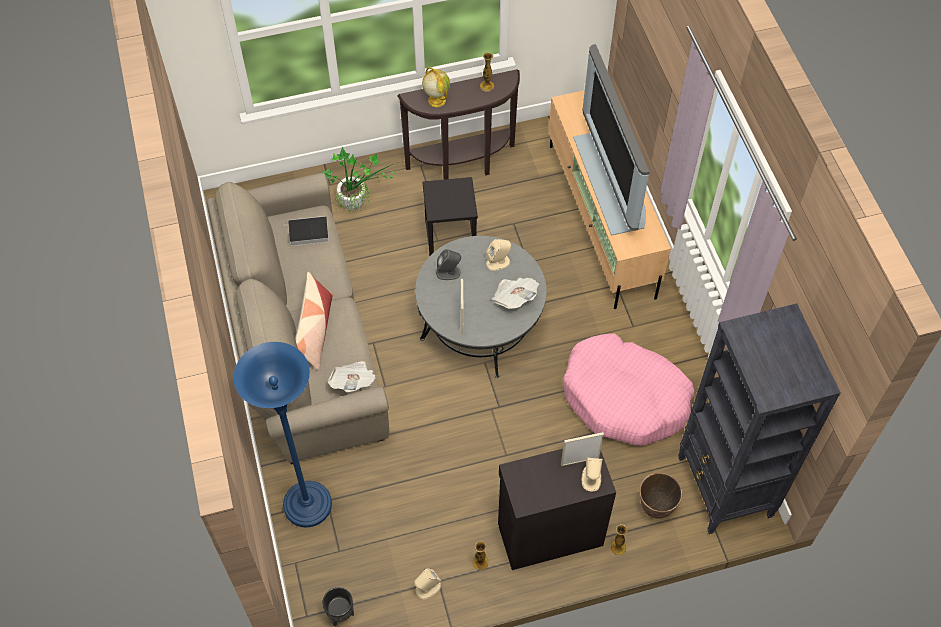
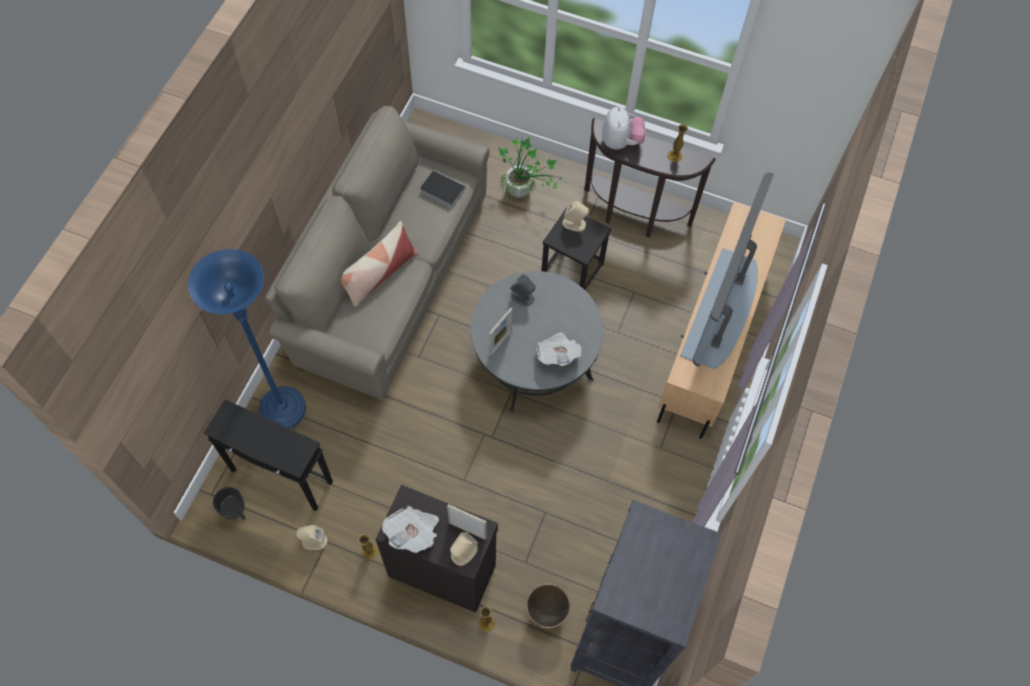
camera: 35 degrees right, 5 degrees up
(353, 382) = (373, 335): newspaper -> newspaper (413, 532)
(355, 558) = (281, 477): none -> black side table
(436, 100) = (620, 142): globe -> plush toy
(498, 262) = (570, 315): beige speaker -> beige speaker (574, 223)
(625, 398) = (600, 503): pink dog bed -> none

